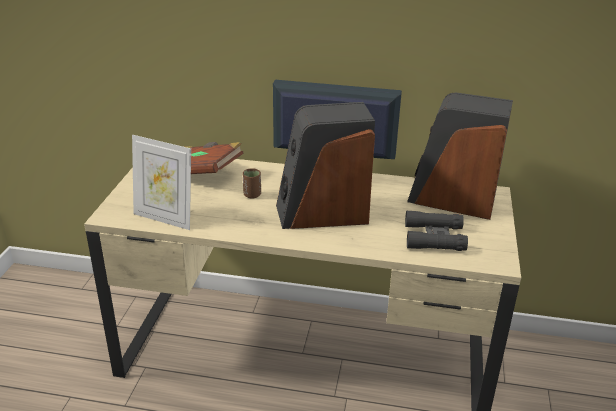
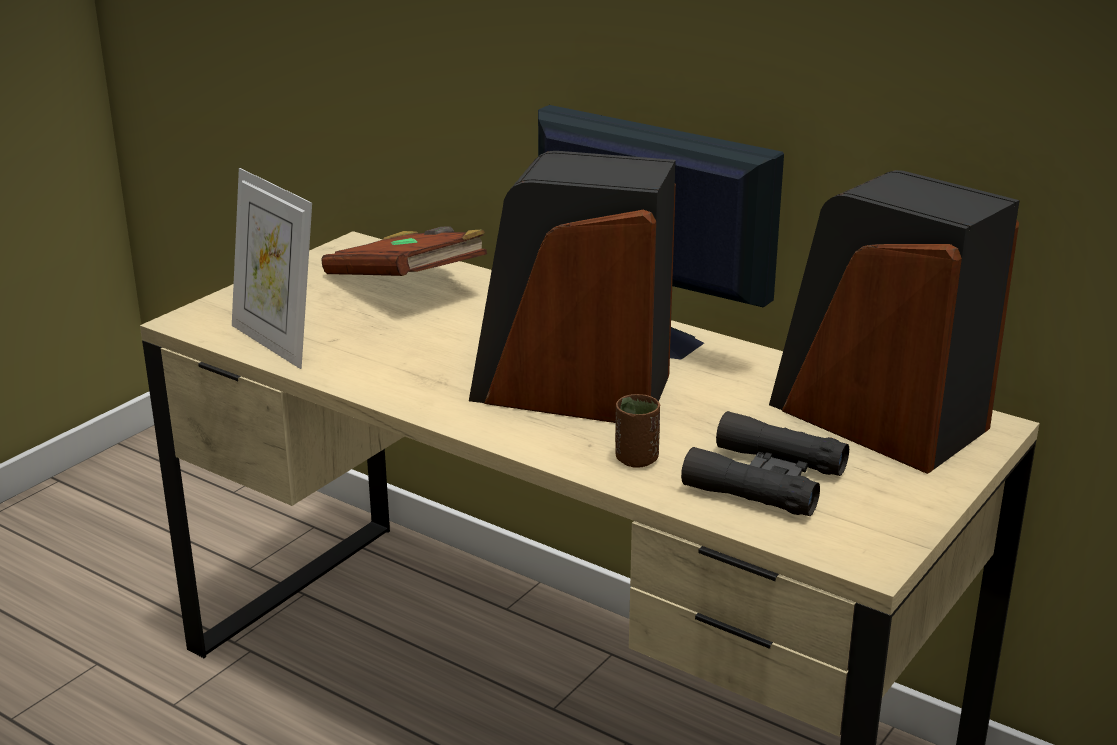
camera: 25 degrees right, 5 degrees down
(252, 195) = (467, 335): brown cup -> brown cup (636, 459)

